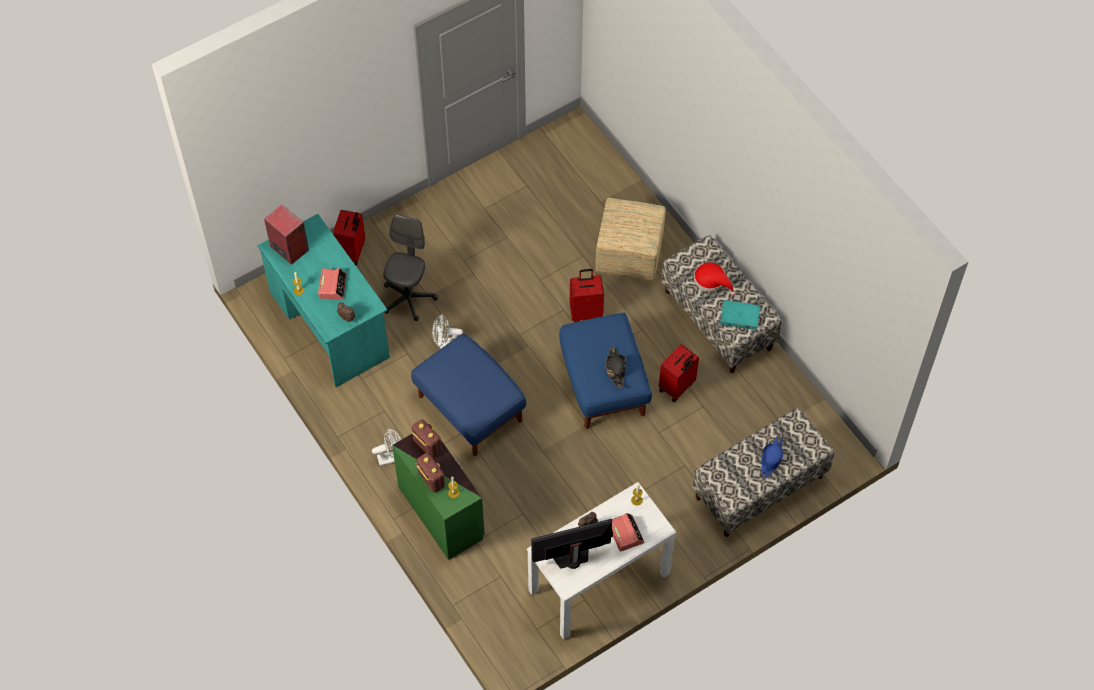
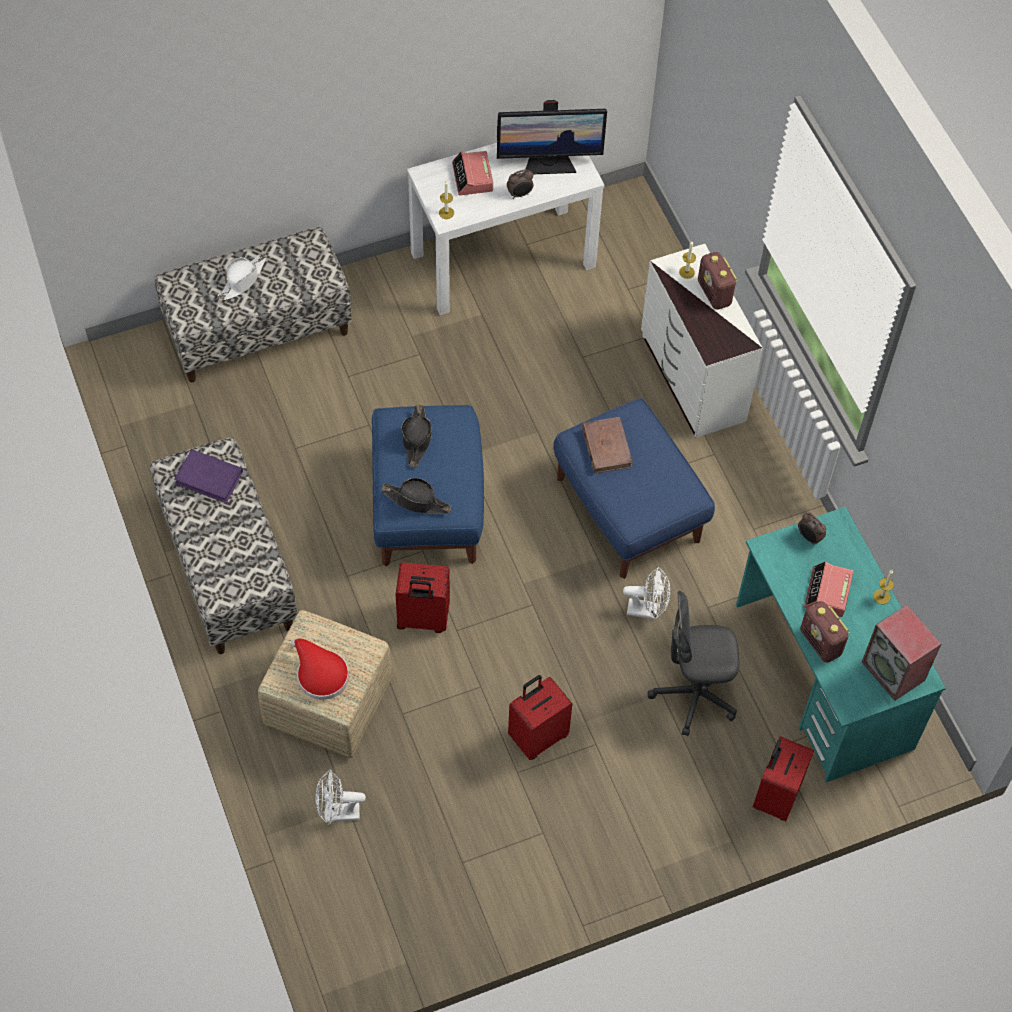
camera: 170 degrees left, 0 degrees up
(391, 458) = (751, 461): white fan -> white fan (338, 813)
(408, 298) = (694, 695): grey office chair -> grey office chair turned 60 degrees clockwise
(427, 445) = (714, 337): radio -> radio (821, 643)
(441, 511) = (692, 379): green dresser -> white dresser
(488, 387) = (606, 447): none -> brown book
(603, 328) = (417, 501): none -> black hat
(677, 387) = (323, 481): red suitcase -> red suitcase (538, 736)
(712, 280) = (229, 540): red hat -> red hat (319, 674)
(739, 316) = (209, 478): turquoise book -> purple book
(771, 459) = (242, 280): blue hat -> white hat

